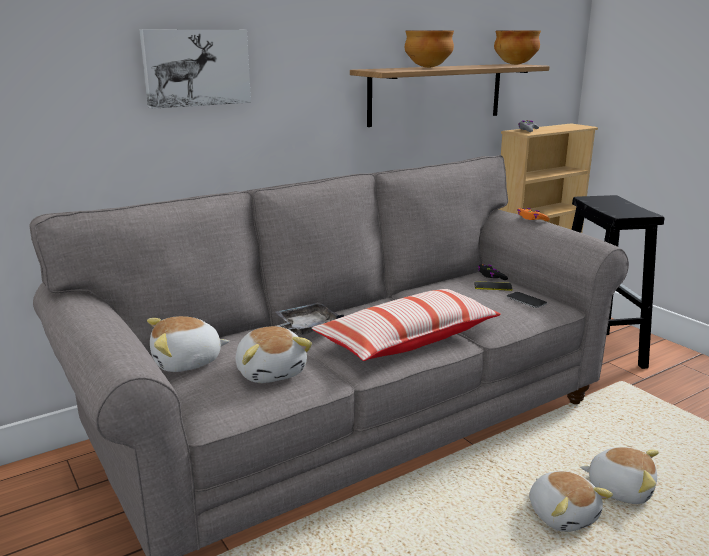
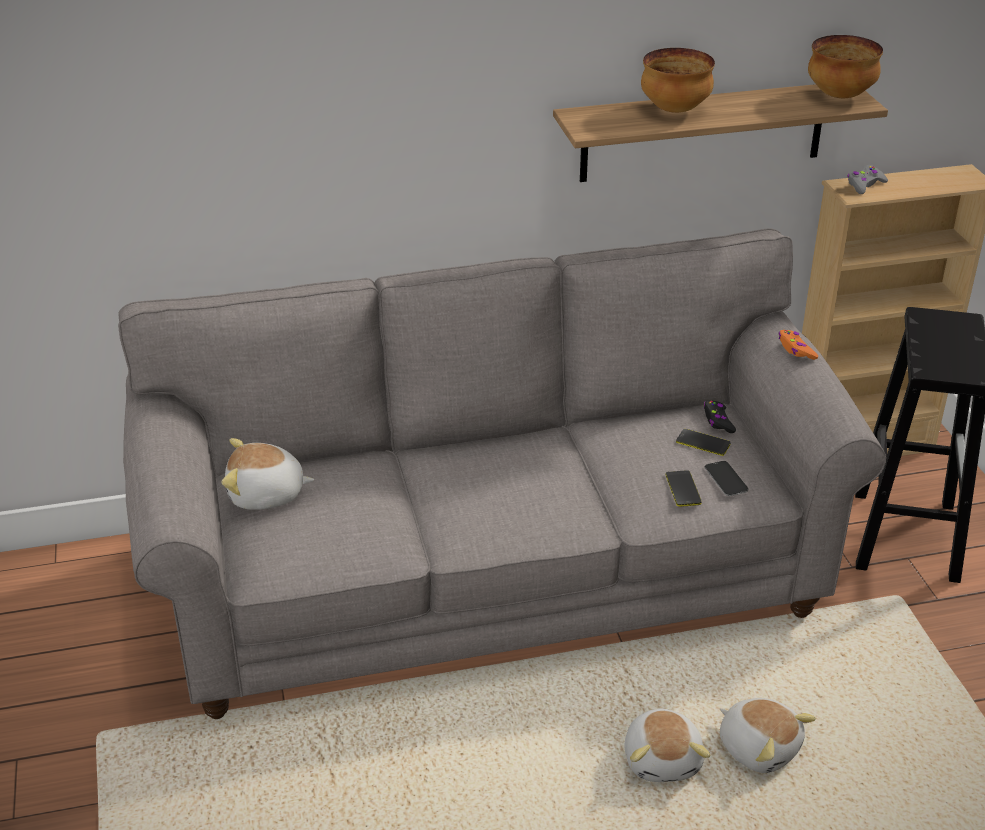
camera: 20 degrees right, 15 degrees up
(196, 67) = (327, 122): picture -> none
(271, 371) = (346, 530): plush toy -> none
(306, 328) = (423, 467): grey tray -> none
(407, 340) = (531, 512): pillow -> none
(504, 309) = (683, 489): none -> phone

